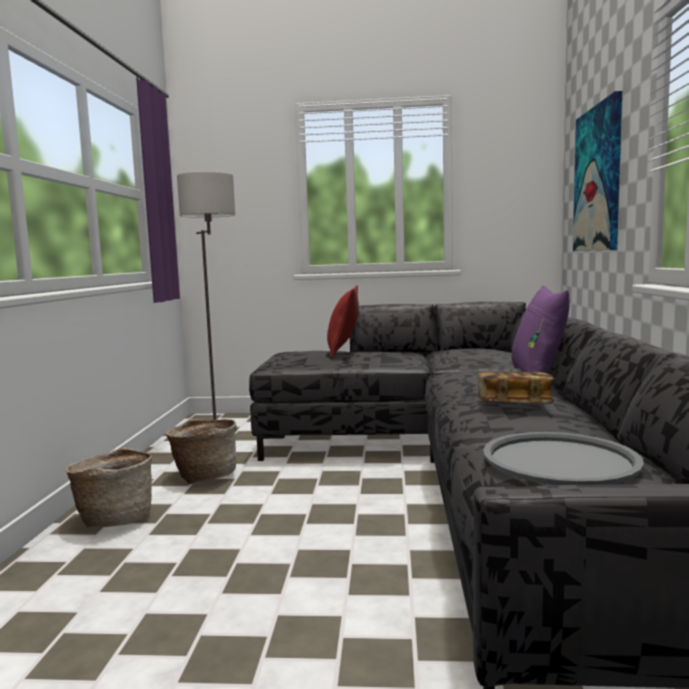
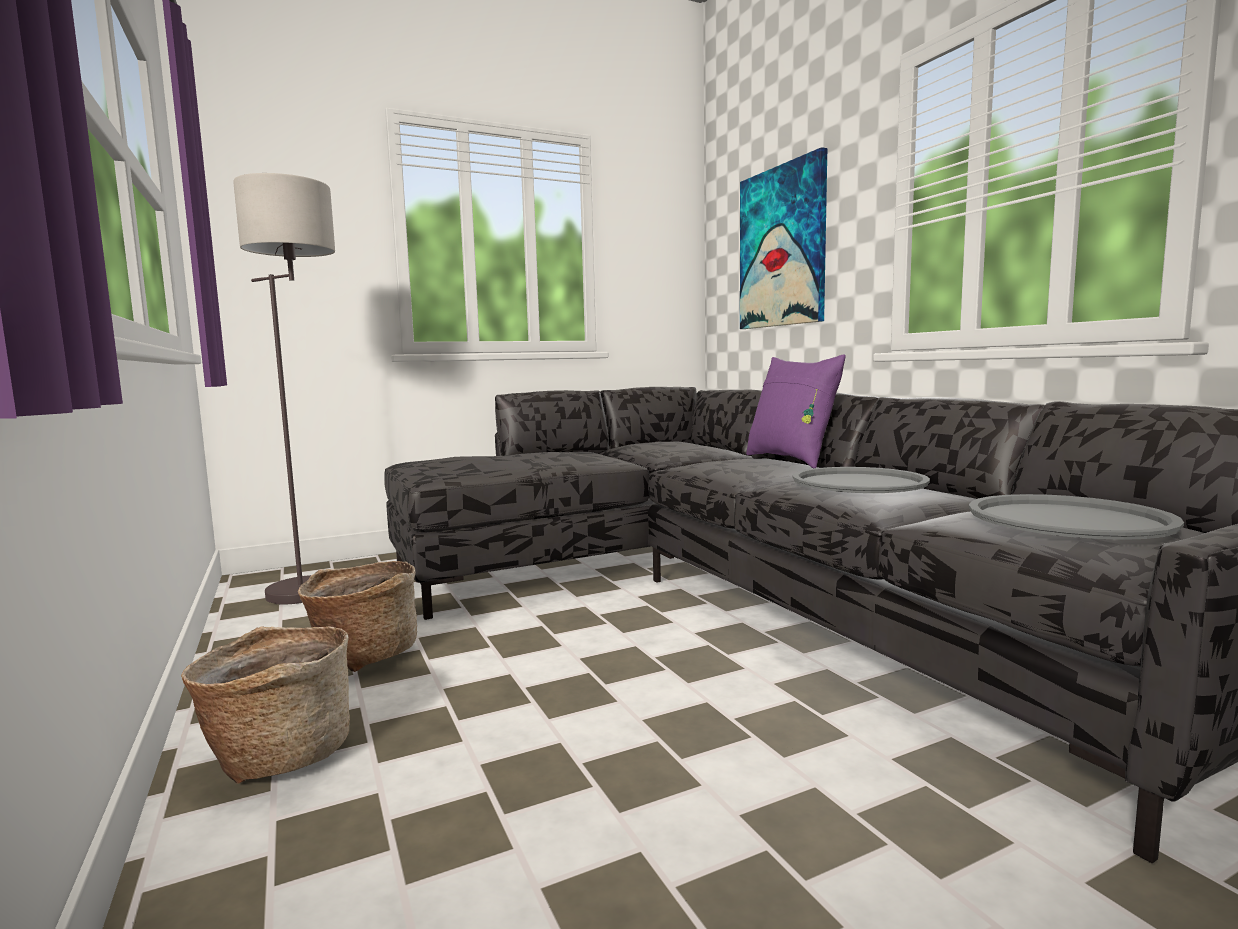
camera: 30 degrees left, 0 degrees up
(344, 353) = (508, 455): red pillow -> none
(514, 405) = (859, 482): book -> grey tray

